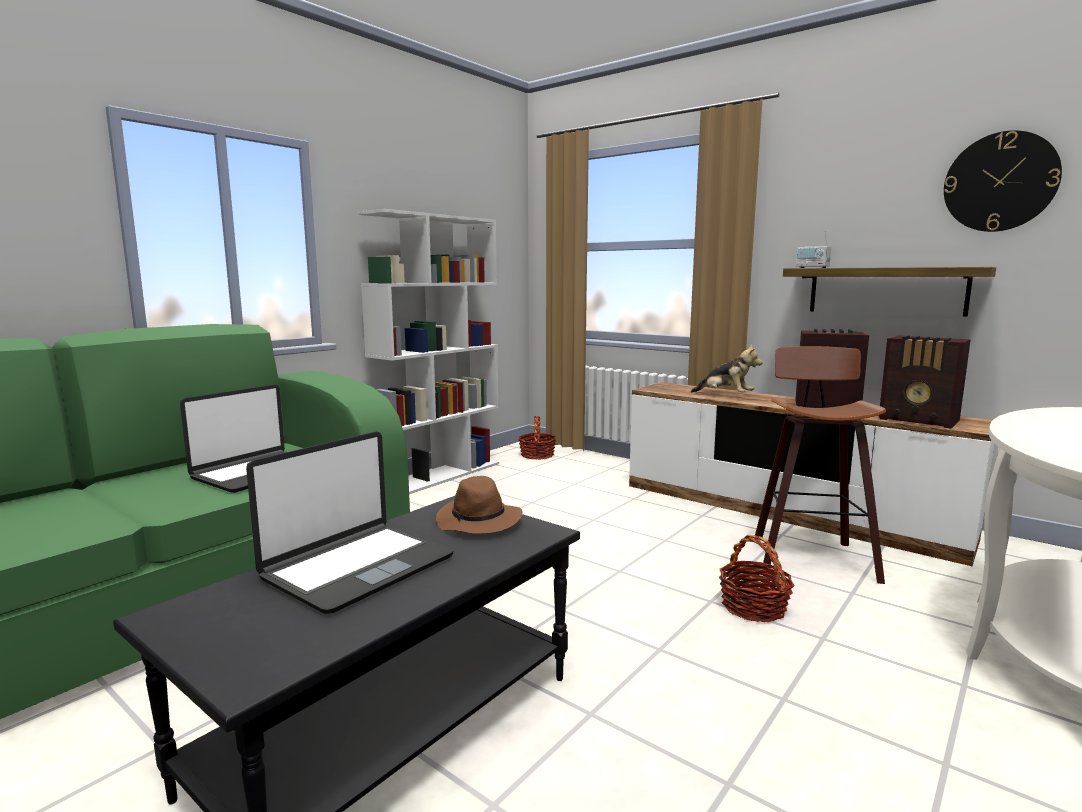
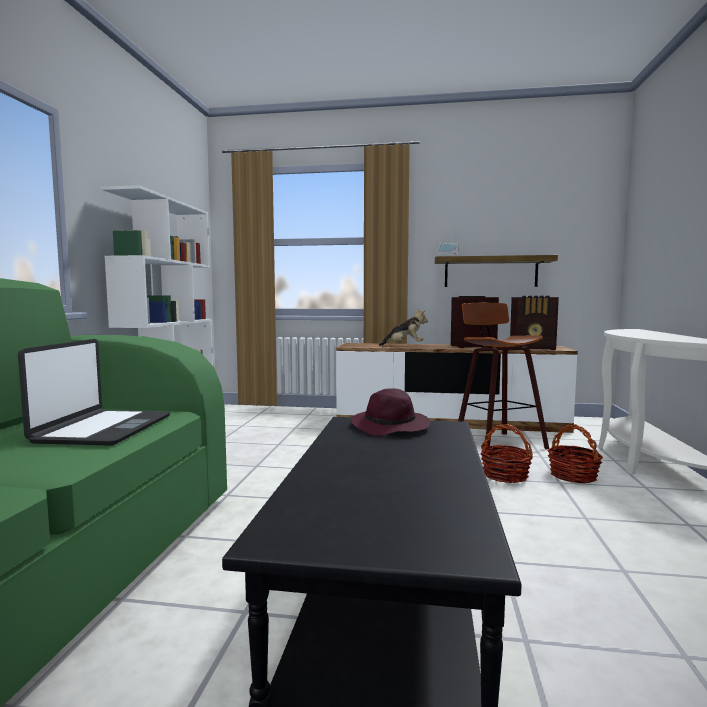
camera: 30 degrees left, 5 degrees down
(357, 567) = (369, 468): laptop -> none
(479, 521) = (391, 427): brown hat -> purple hat
(537, 455) = (239, 414): basket -> basket (573, 476)
(1000, 182) = (548, 208): wall clock -> none

